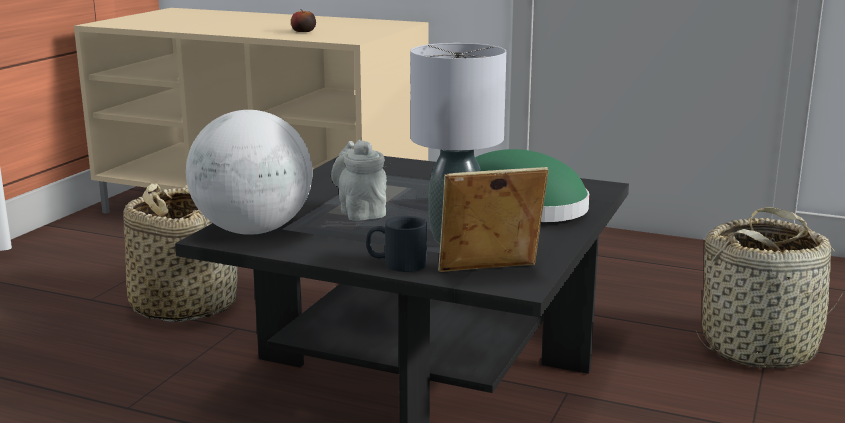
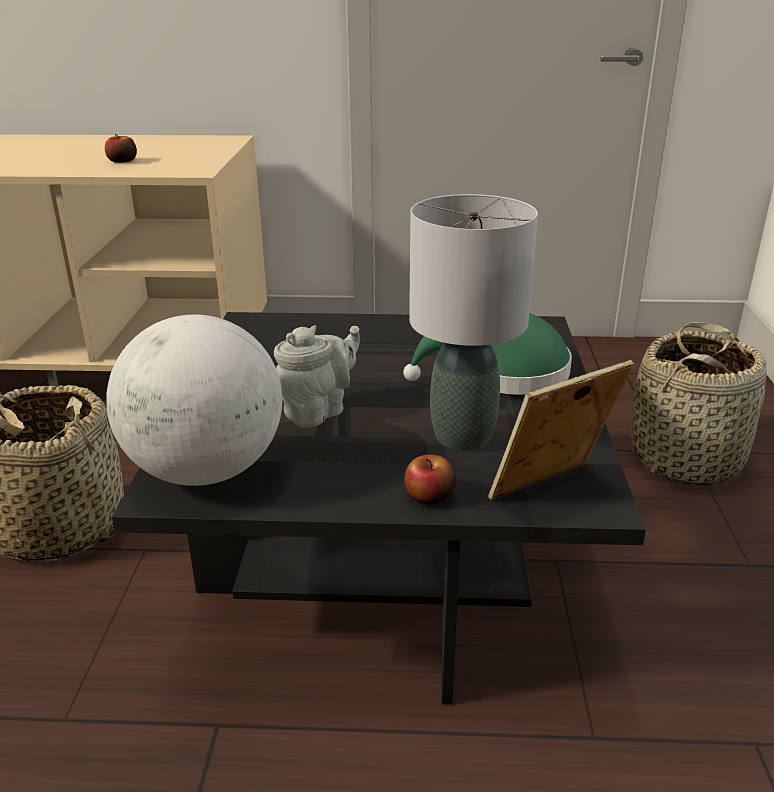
camera: 20 degrees left, 10 degrees up
(361, 212) = (318, 411): grey teapot -> grey teapot turned 90 degrees clockwise
(396, 263) = (430, 496): black mug -> apple

